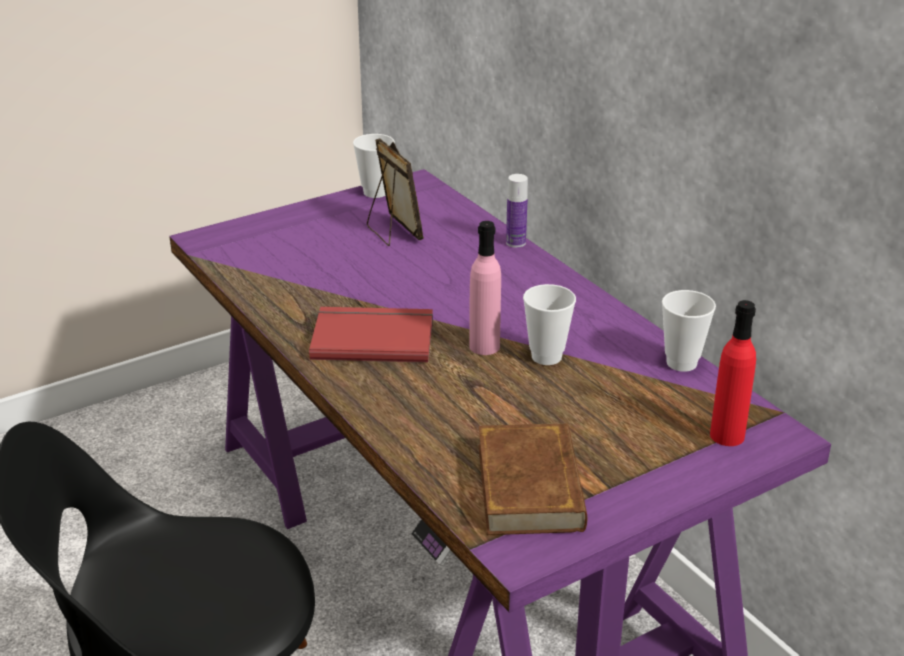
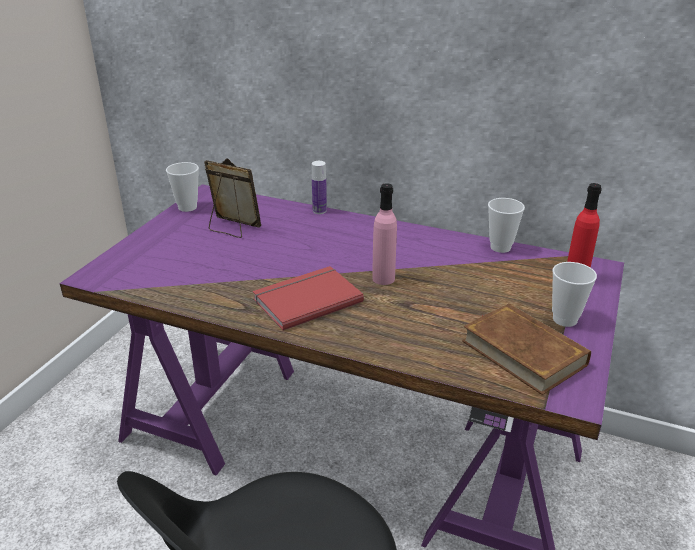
camera: 35 degrees left, 0 degrees up
(546, 357) = (427, 271): cup -> cup (565, 319)

